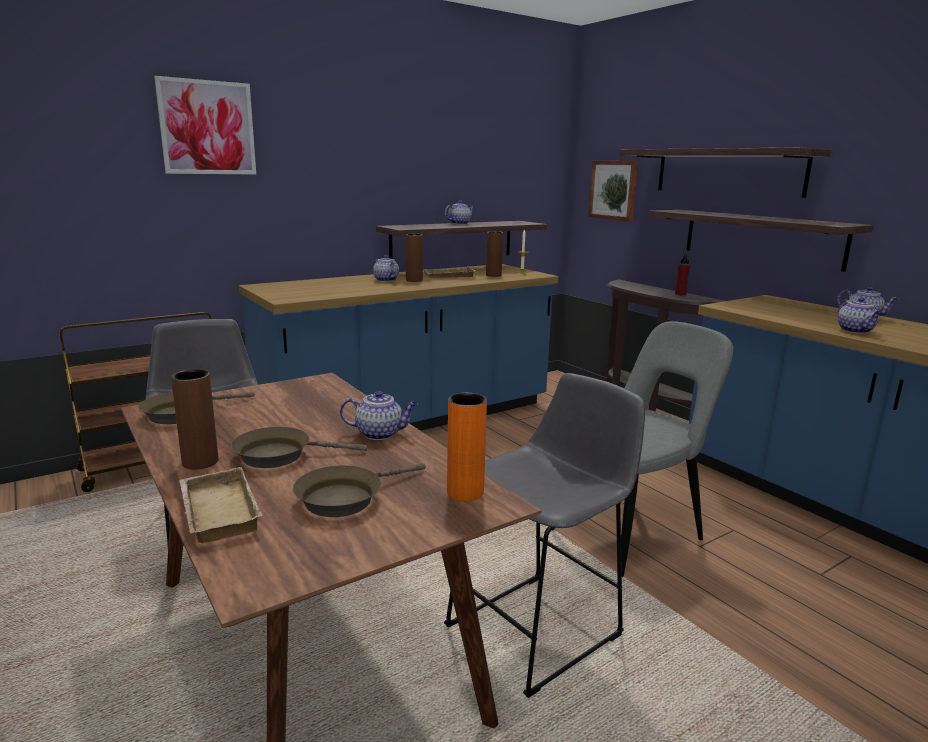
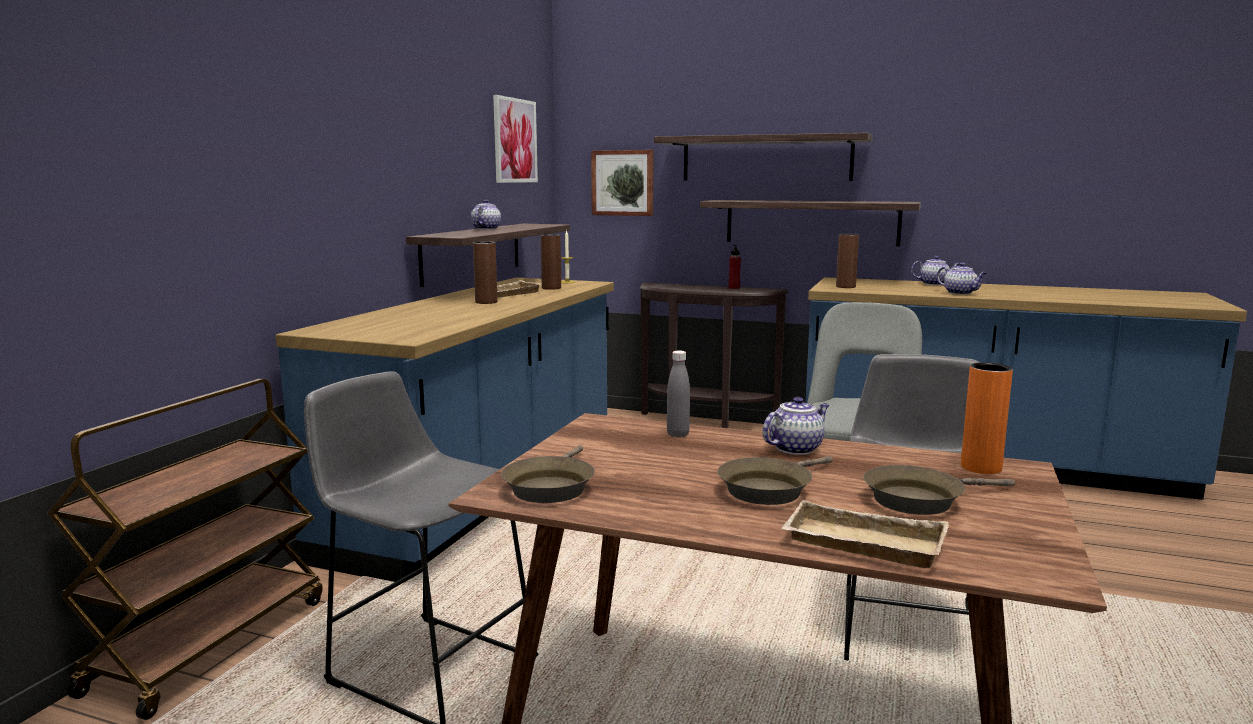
camera: 35 degrees left, 5 degrees down
(200, 462) = (717, 517): brown vase -> brown vase (845, 287)
(207, 128) = (226, 96): picture -> picture (514, 141)
(339, 402) = (678, 434): none -> grey bottle
(345, 498) = (920, 499): brown frying pan -> brown frying pan turned 60 degrees clockwise
(385, 280) = (452, 306): teapot -> none

